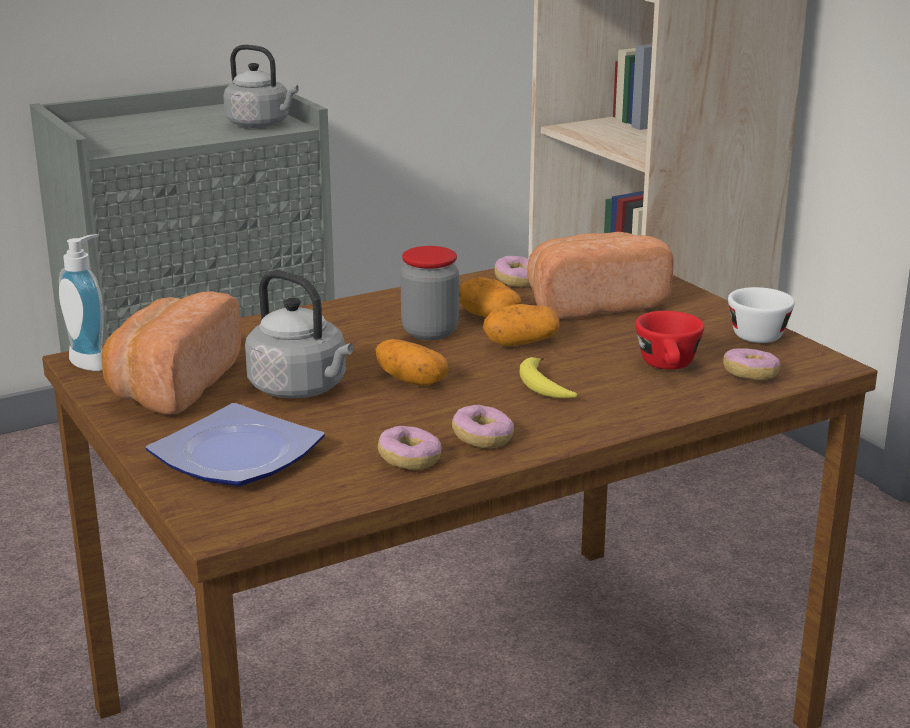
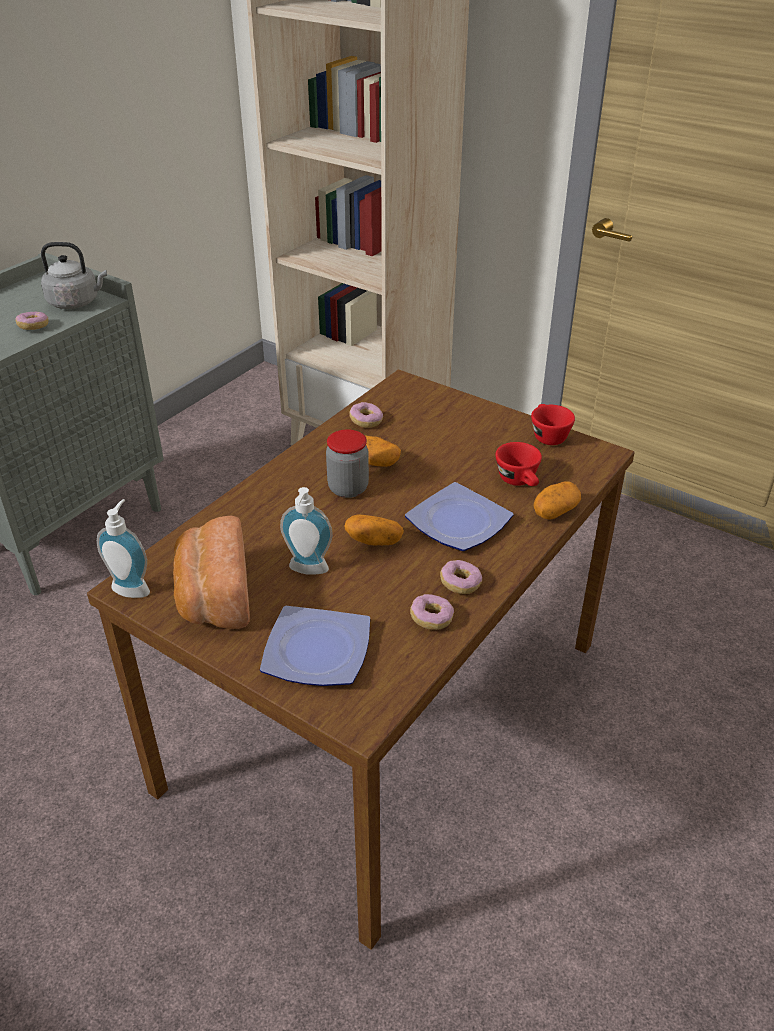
camera: 25 degrees left, 15 degrees up
(302, 389) = (307, 571): grey kettle -> soap dispenser
(521, 343) = (415, 483): potato -> potato (555, 511)
(544, 387) = (460, 522): banana -> plate
(592, 304) = (431, 432): bread -> none
(750, 375) = (571, 476): donut -> donut (34, 327)
(756, 333) = (547, 435): white cup -> red cup

